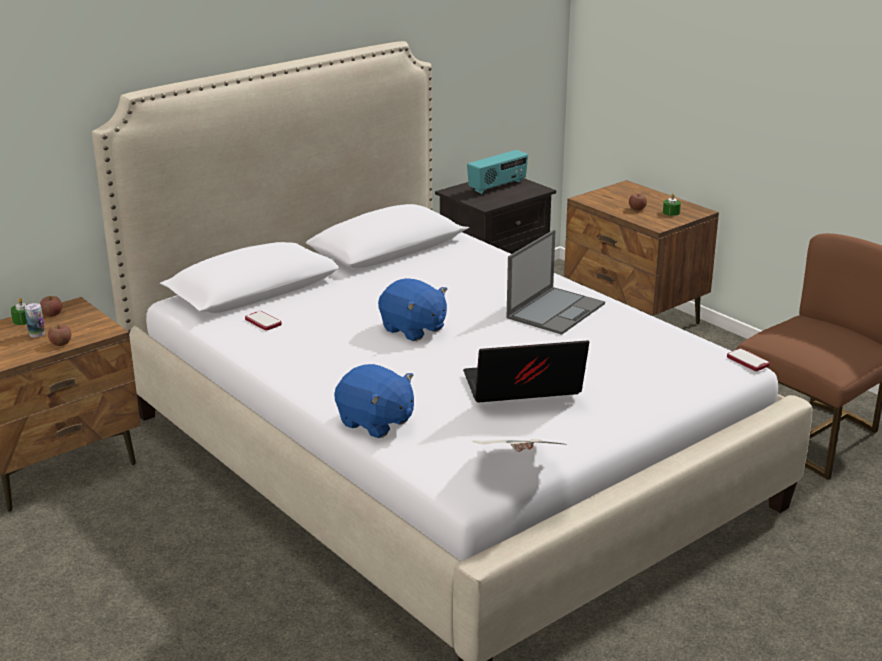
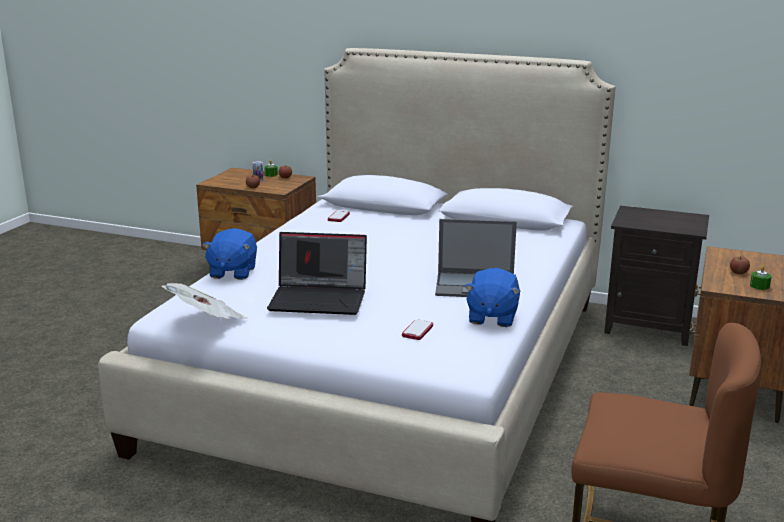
camera: 60 degrees right, 5 degrees down
(413, 329) = (379, 252): blue plush toy -> blue plush toy (491, 317)
(497, 186) = (669, 219): radio -> none
(521, 389) = (320, 299): laptop -> laptop turned 135 degrees clockwise
(747, 361) = (484, 373): phone -> phone (417, 331)

